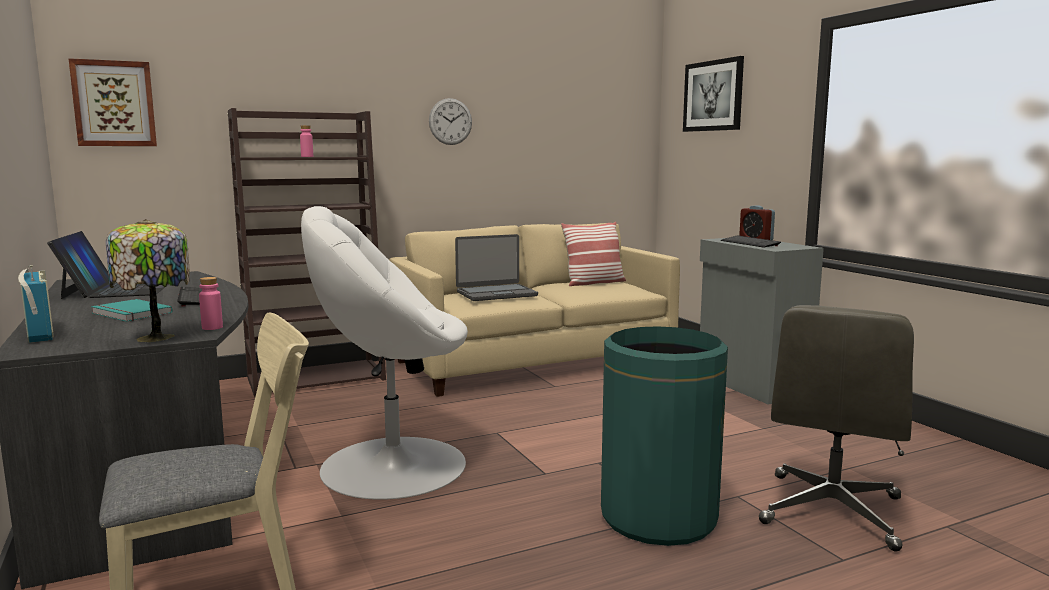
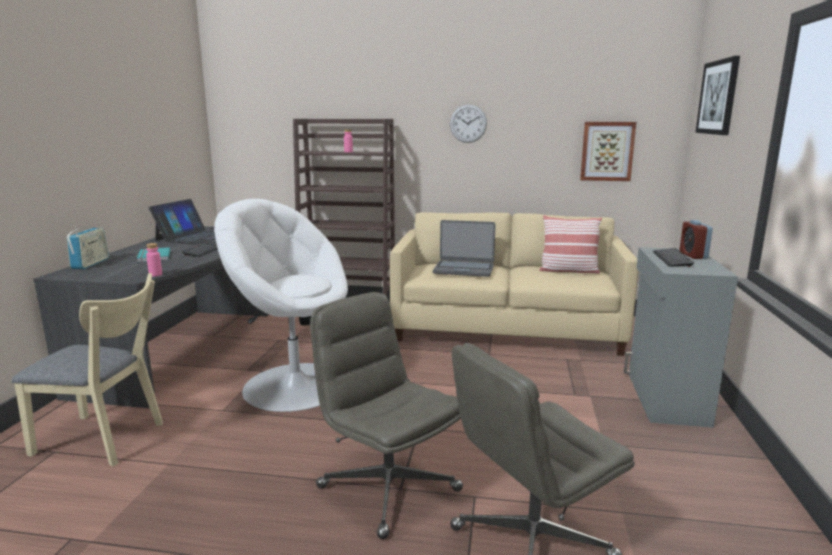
camera: 35 degrees right, 5 degrees up
(114, 104) = (242, 115): picture -> picture (607, 151)
(154, 338) = (117, 277): table lamp -> none
(658, 517) = (387, 488): green trash can -> grey office chair

